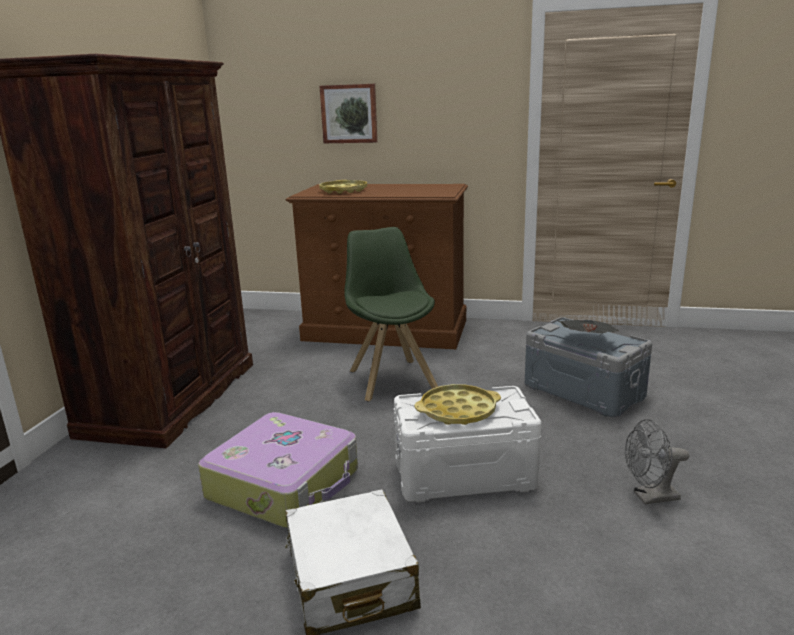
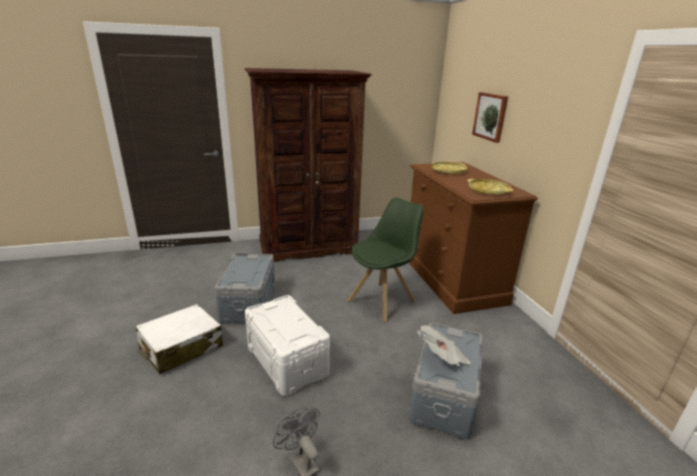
camera: 60 degrees right, 5 degrees up
(285, 484) = (249, 303): suitcase -> grey storage box
(458, 411) = (282, 320): yellow tray -> yellow tray (488, 190)

